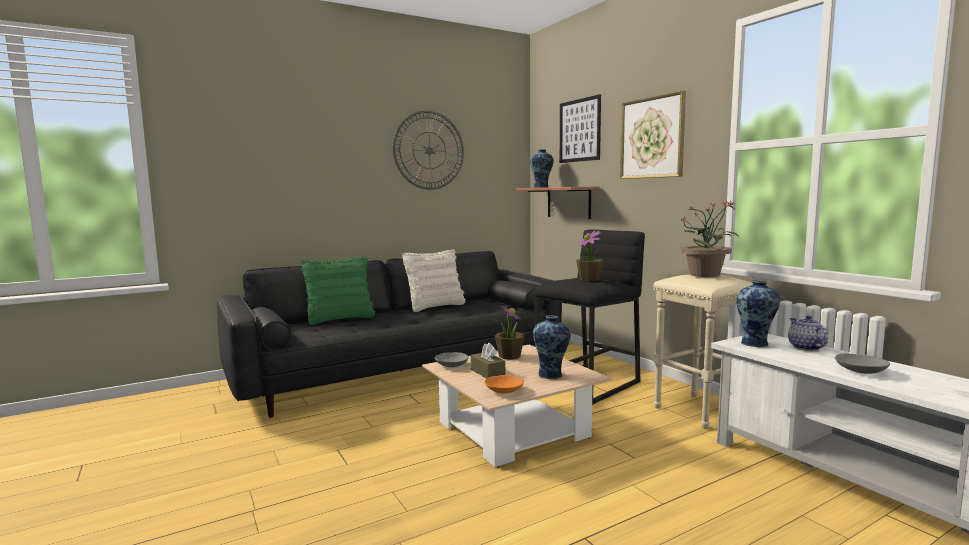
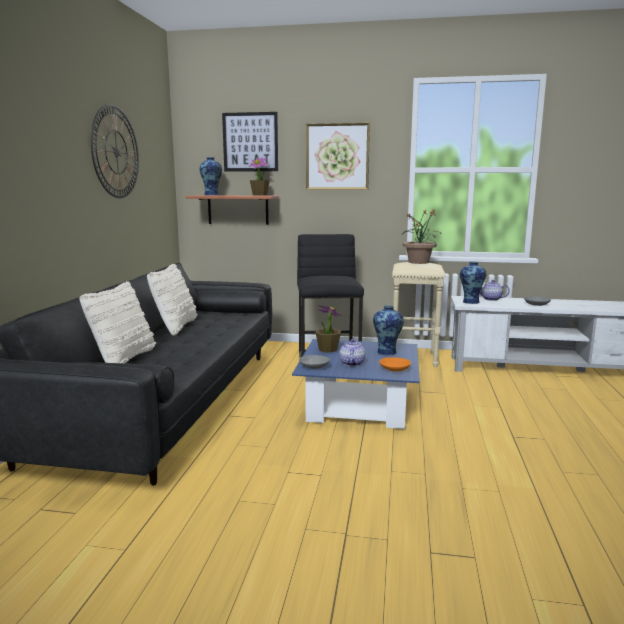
camera: 50 degrees left, 5 degrees up
(340, 319) = (123, 360): green pillow -> beige pillow
(487, 373) = (351, 363): brown tissue box -> teapot
(513, 429) = (358, 406): beige coffee table -> blue coffee table
(589, 279) = (331, 276): potted plant -> potted plant (260, 195)

